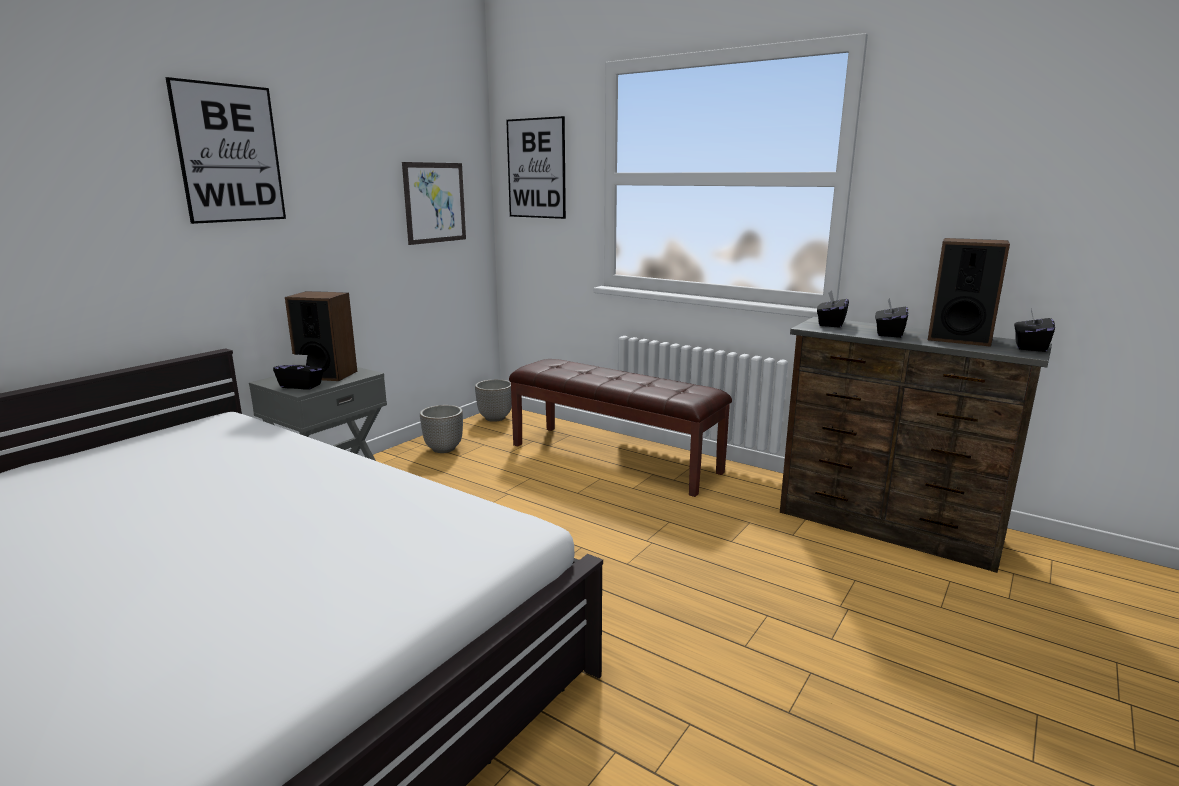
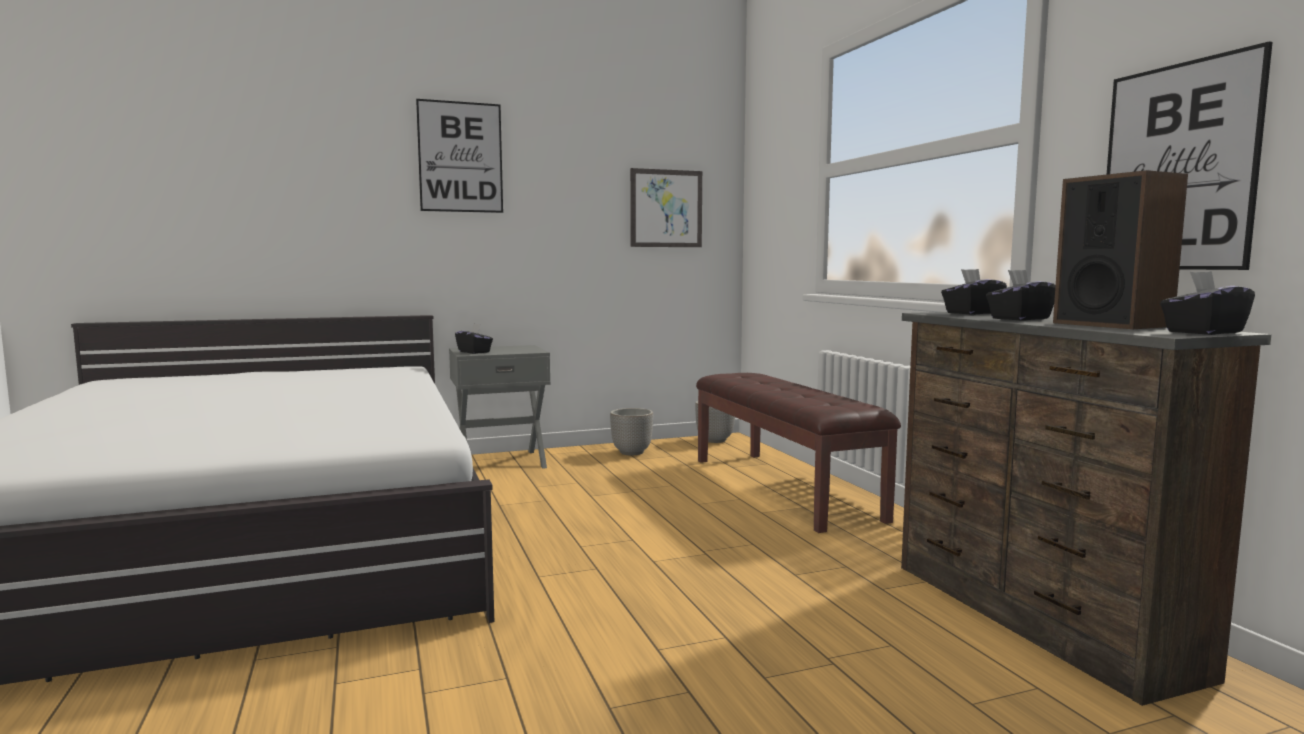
camera: 35 degrees right, 10 degrees down
(327, 374) = (507, 349): speaker -> none
(536, 168) = (772, 172): picture -> picture (1178, 167)

